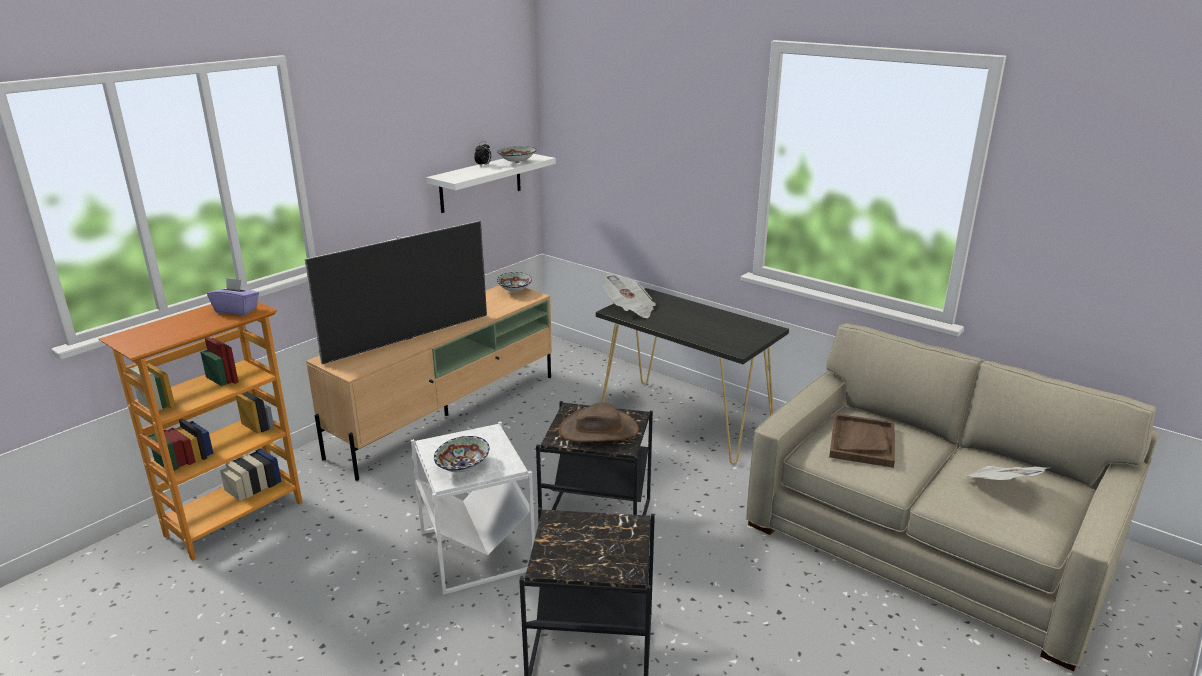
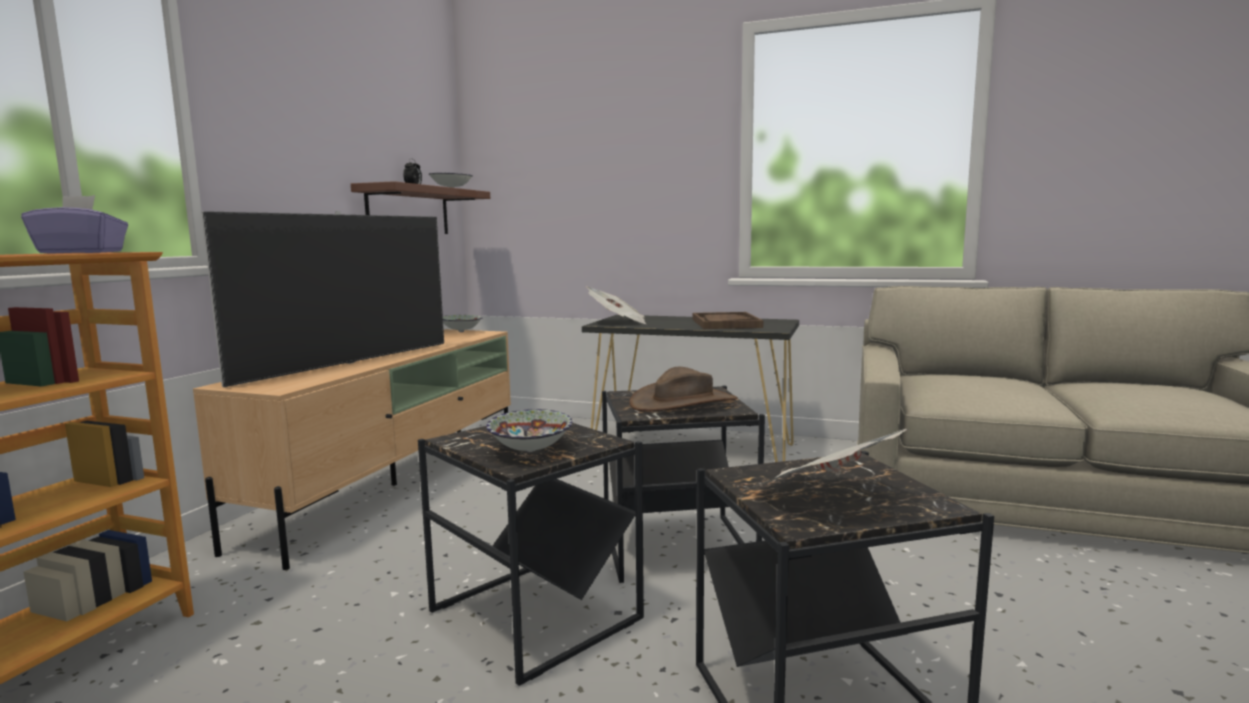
camera: 20 degrees left, 15 degrees down
(477, 550) = (535, 614): white side table -> black side table
(481, 182) = (408, 211): white shelf -> brown shelf
(862, 442) = (968, 386): brown tray -> brown tray (725, 323)
(1001, 488) = (1152, 395): newspaper -> newspaper (825, 497)

